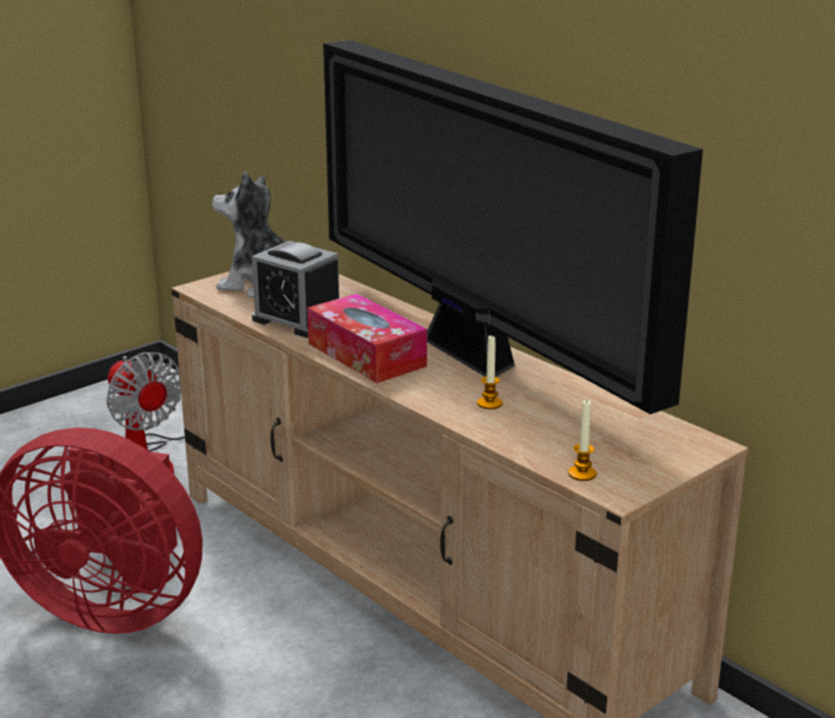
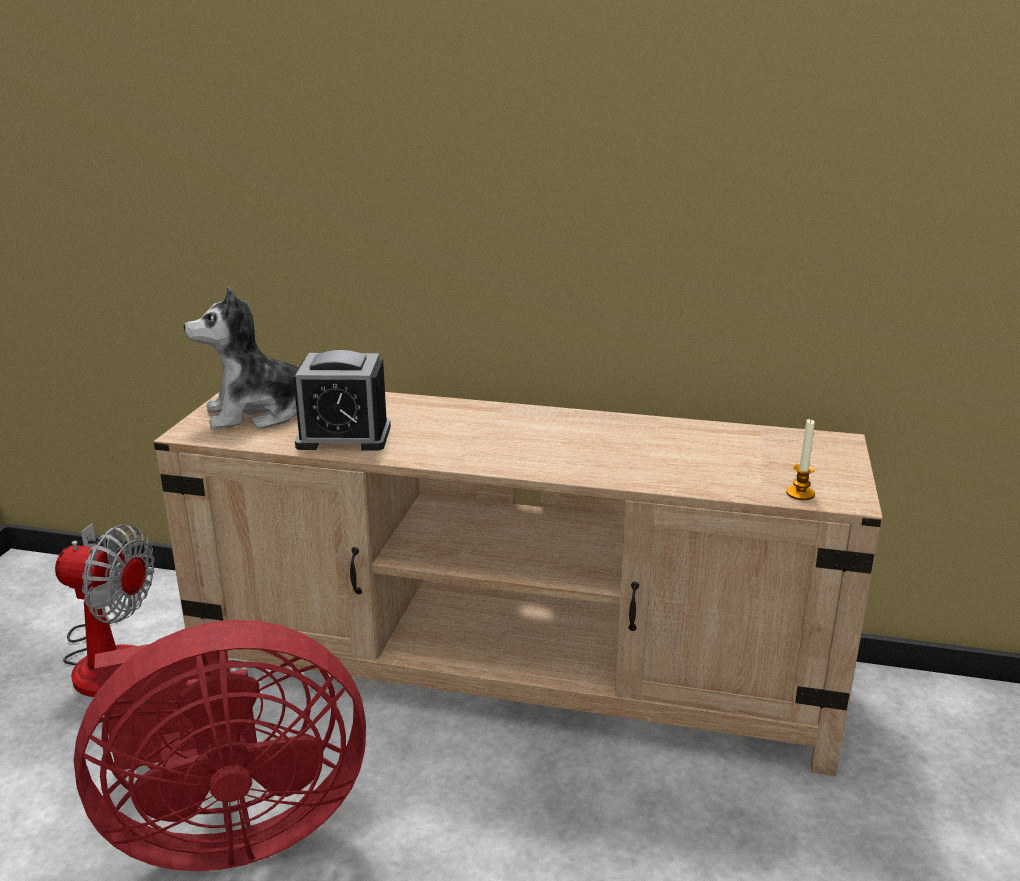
camera: 35 degrees left, 0 degrees up
(366, 355) = (461, 449): tissue box -> none
(473, 358) = (558, 426): television -> none
(489, 403) = (635, 459): candle -> none

